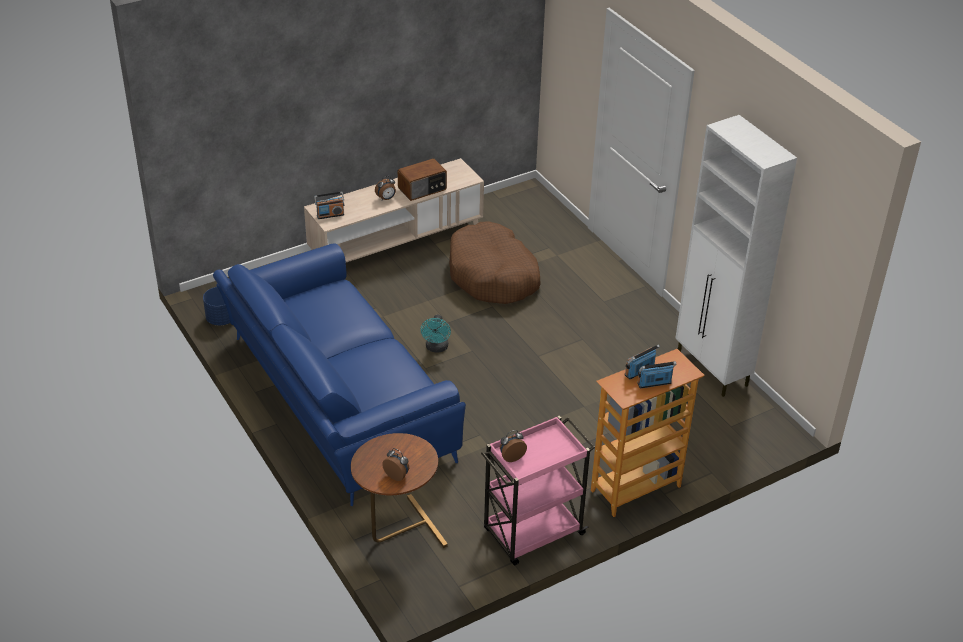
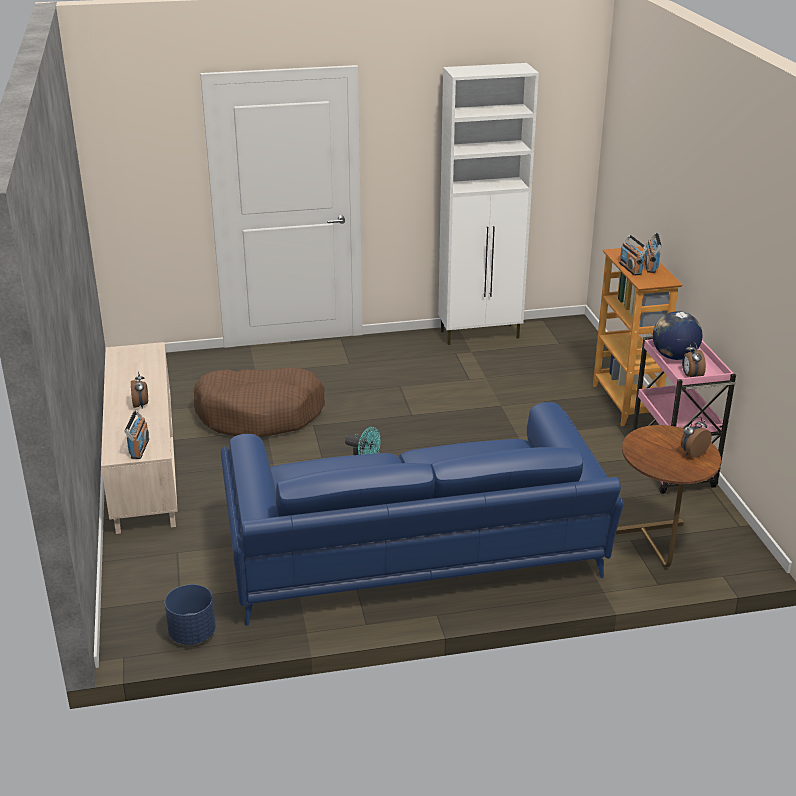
camera: 70 degrees left, 10 degrees down
(422, 189) = (145, 379): radio -> none
(545, 443) = (674, 357): none -> globe

